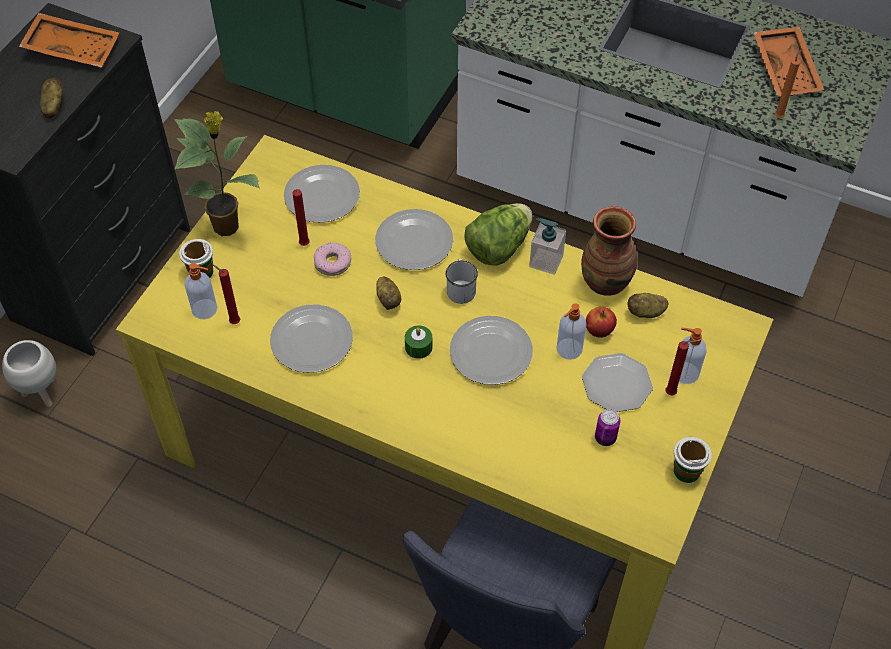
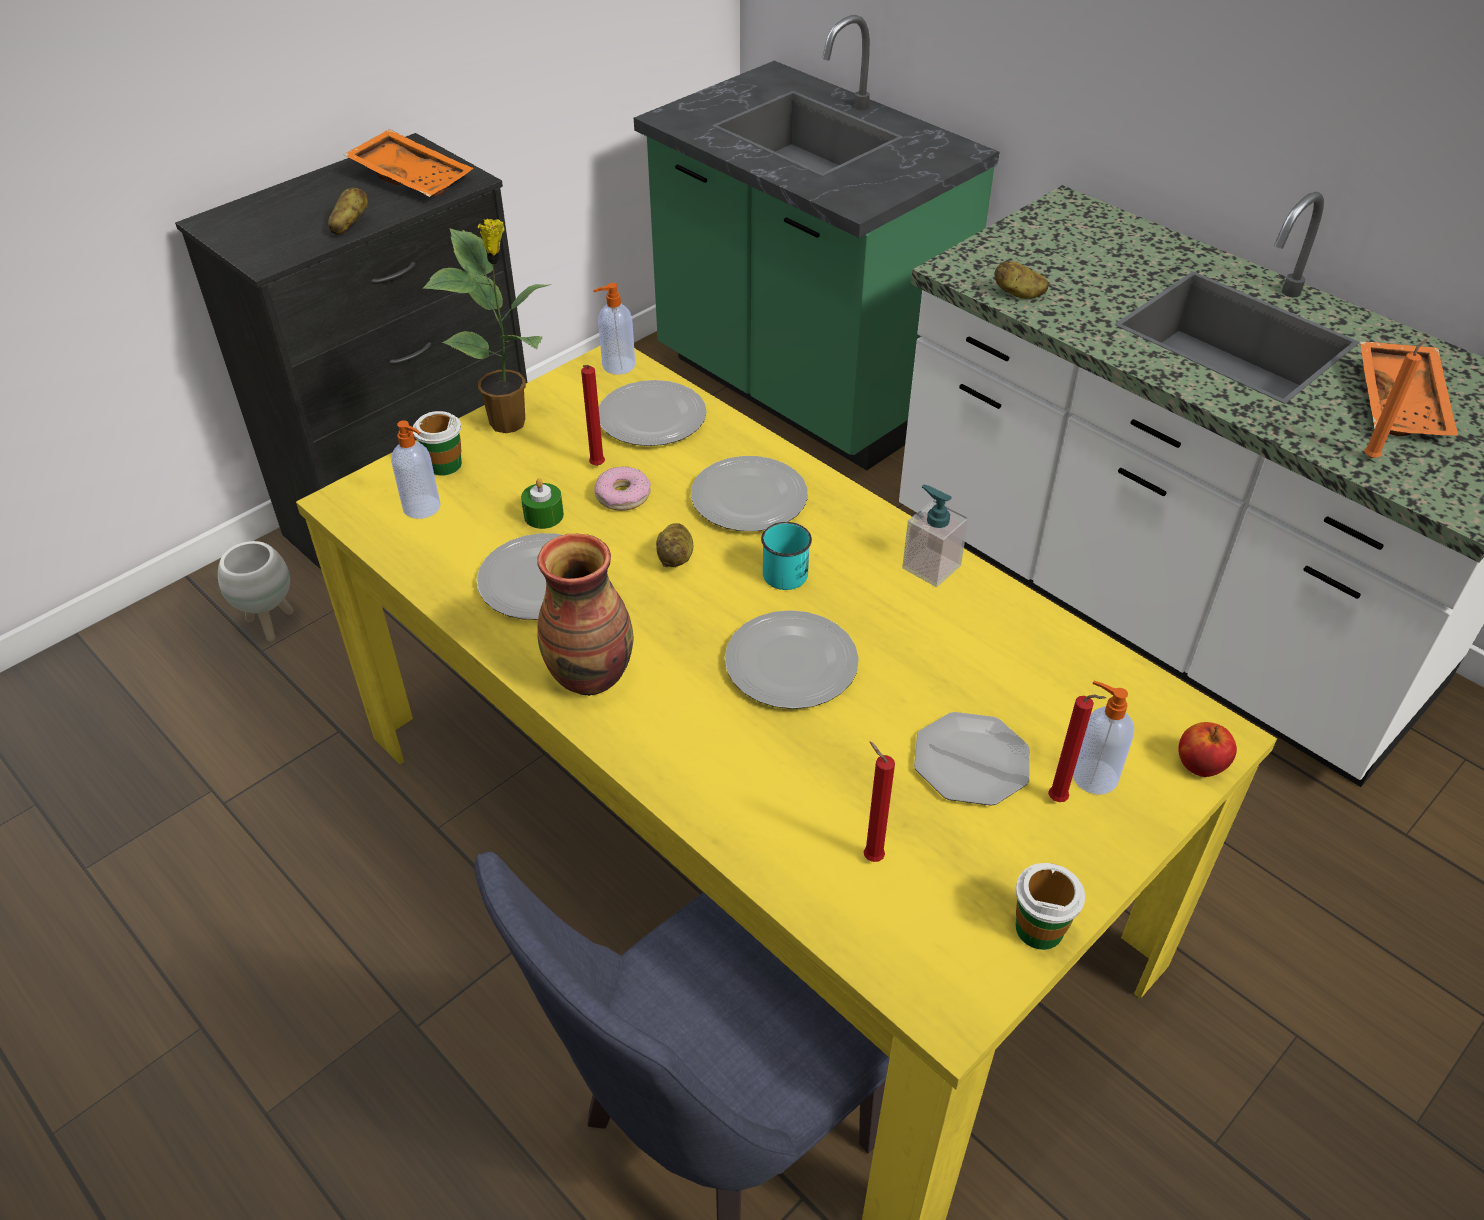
camera: 20 degrees right, 10 degrees down
(233, 322) = (449, 531): red candle -> red candle (870, 856)
(418, 347) = (687, 628): green candle -> green candle (543, 515)
(460, 288) = (787, 569): white mug -> turquoise mug
(498, 247) = (868, 533): lettuce -> none
(568, 349) = (913, 692): soap dispenser -> soap dispenser (617, 366)
(599, 330) = (974, 678): apple -> apple (1200, 765)
(605, 438) = (918, 835): can -> none
(606, 282) = (1013, 616): vase -> vase (592, 674)
(646, 312) = (1061, 673): potato -> potato (1018, 294)

